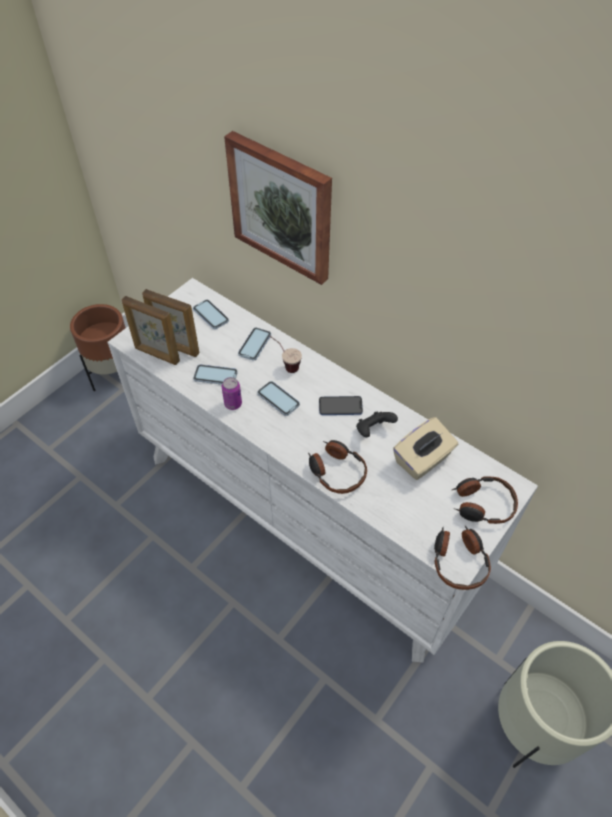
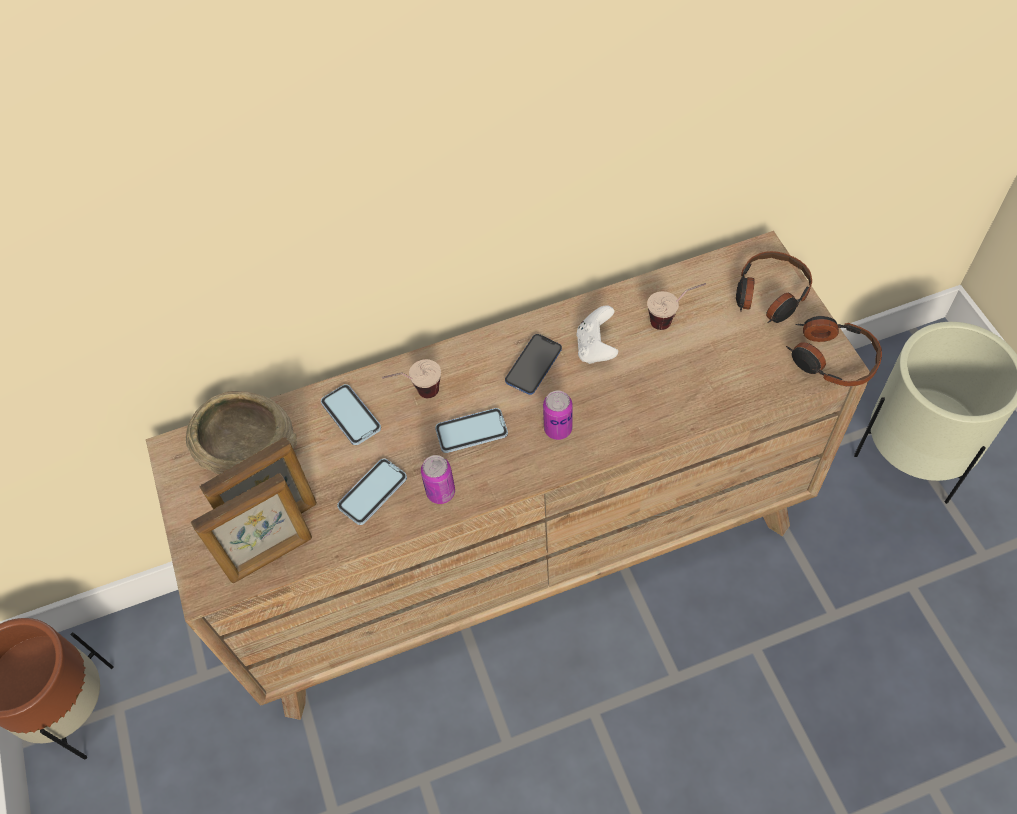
camera: 55 degrees left, 5 degrees up
(211, 315) = (248, 447): phone -> beige bowl
(282, 207) = (291, 196): picture -> none
(306, 437) = (558, 429): none -> can
(306, 517) = (522, 552): white dresser -> brown dresser
(336, 471) = (633, 420): headphones -> none
(373, 430) = (596, 348): black game controller -> white game controller
(422, 460) = (673, 320): beige tissue box -> cup

